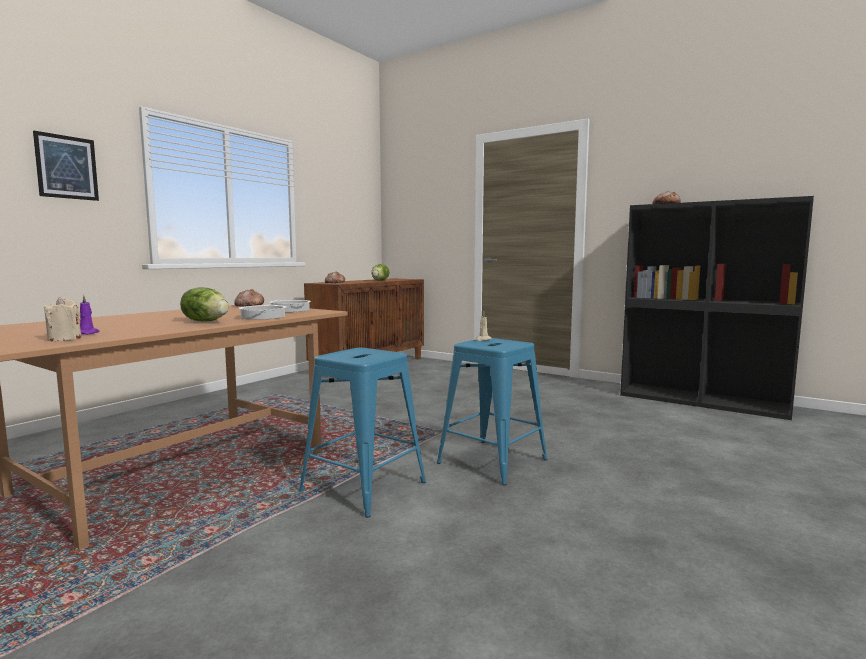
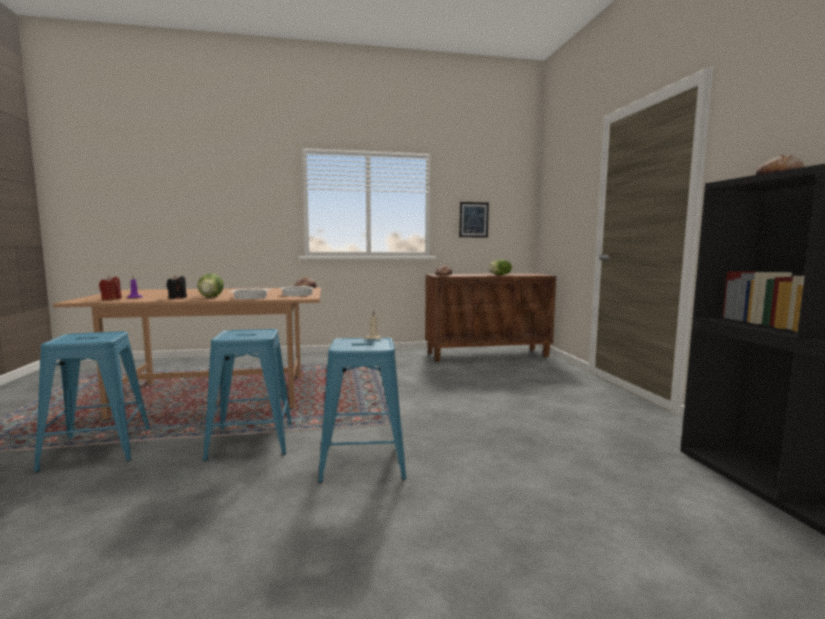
camera: 45 degrees right, 0 degrees up
(64, 339) = (111, 299): beige candle -> red candle
(67, 167) = (253, 194): picture -> picture (473, 219)
(166, 327) = (177, 298): none -> black candle
(196, 569) = (98, 449): none -> blue stool

